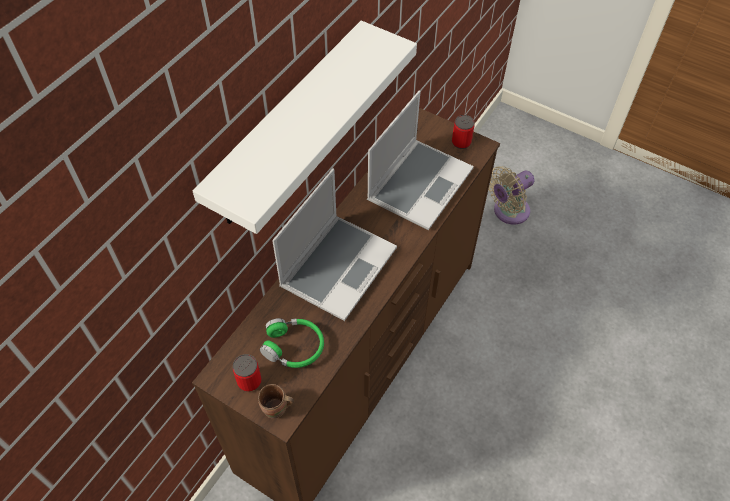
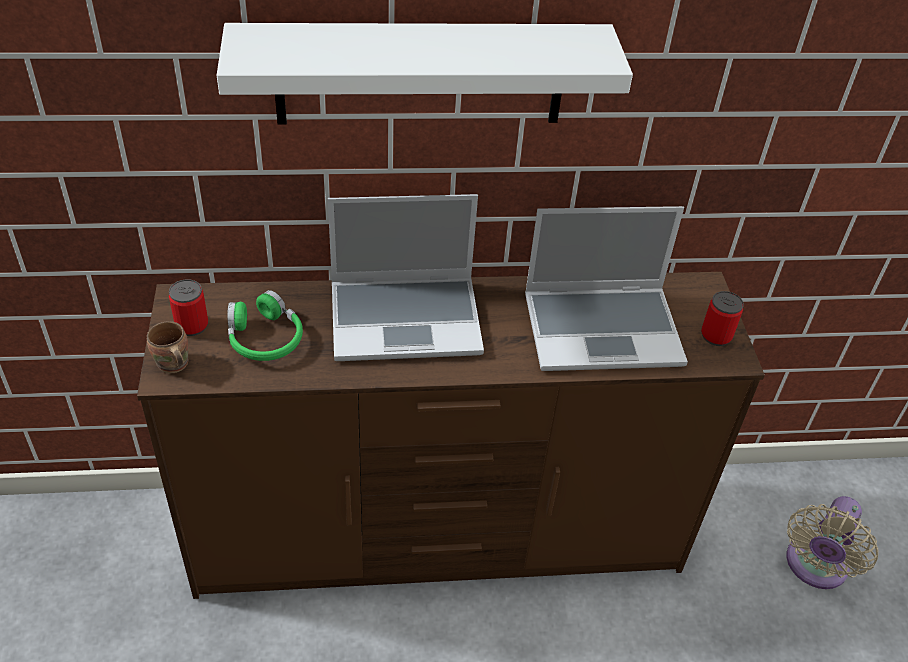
camera: 50 degrees right, 10 degrees down
(508, 212) = (814, 567): beige fan -> beige fan turned 75 degrees counterclockwise

